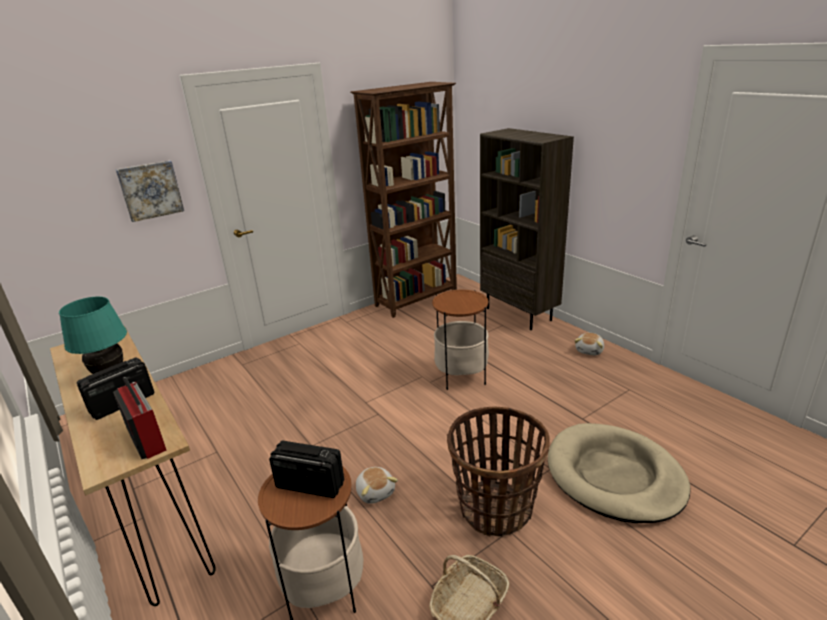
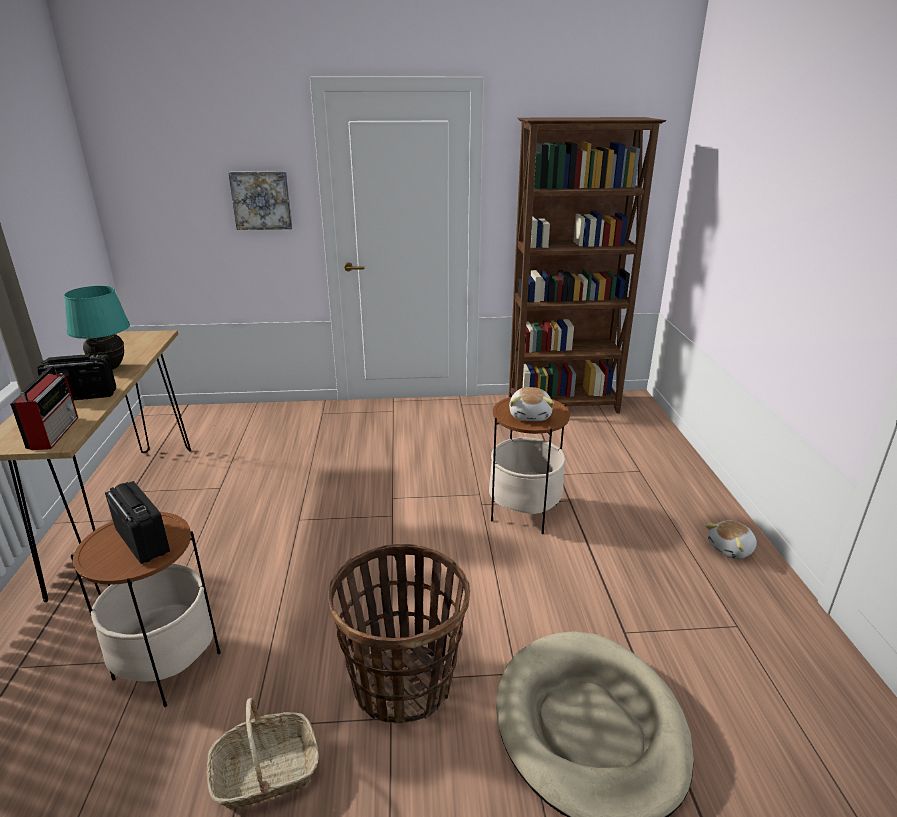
camera: 30 degrees right, 0 degrees up
(376, 491) = (306, 596): plush toy -> plush toy (530, 415)
(519, 314) = (677, 465): brown bookcase -> none

